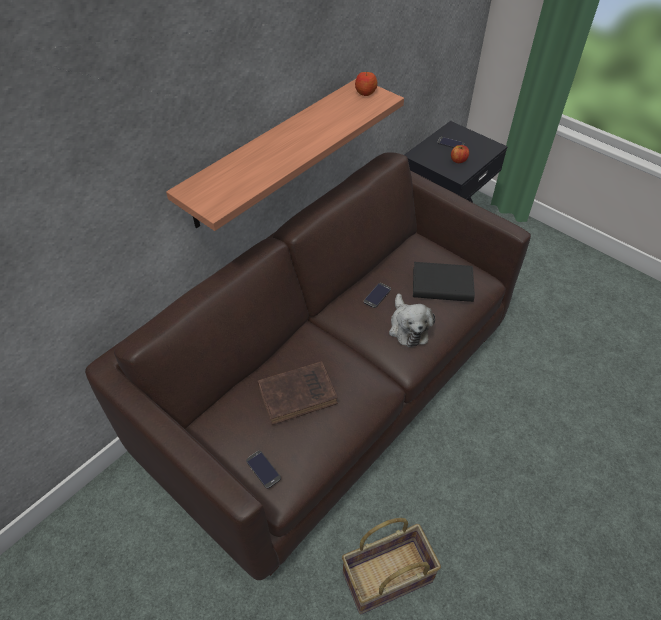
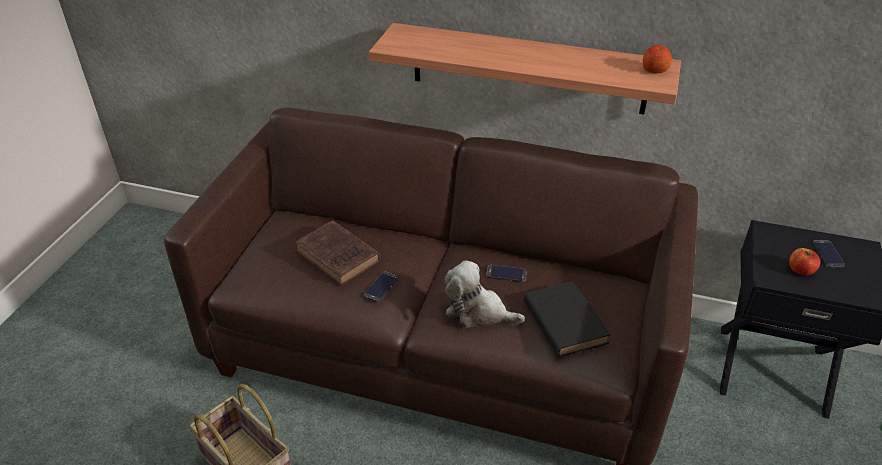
camera: 65 degrees right, 10 degrees down
(263, 469) = (252, 266): phone -> phone (381, 287)
(408, 327) = (478, 312): plush toy -> plush toy turned 60 degrees clockwise

